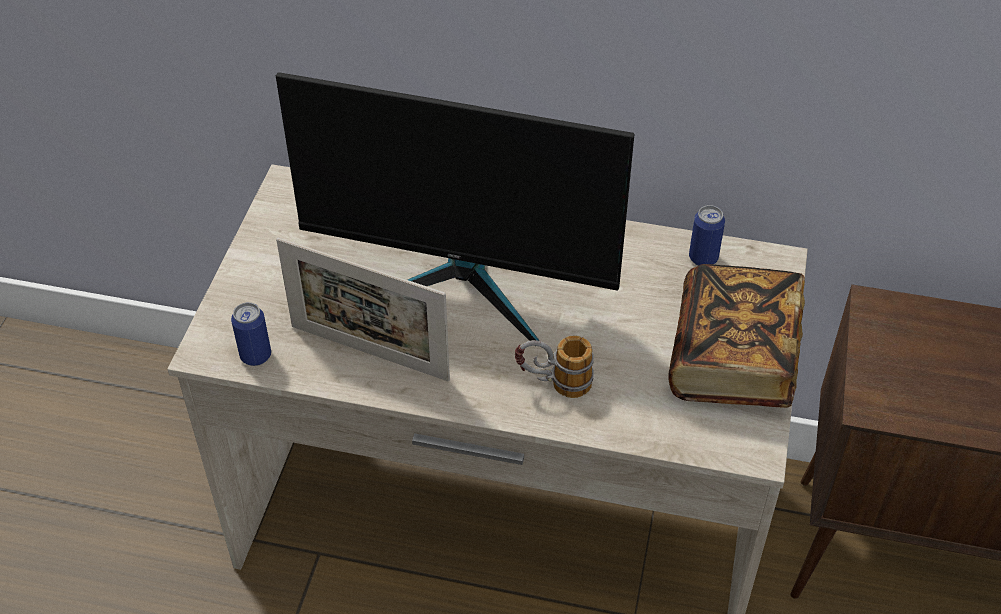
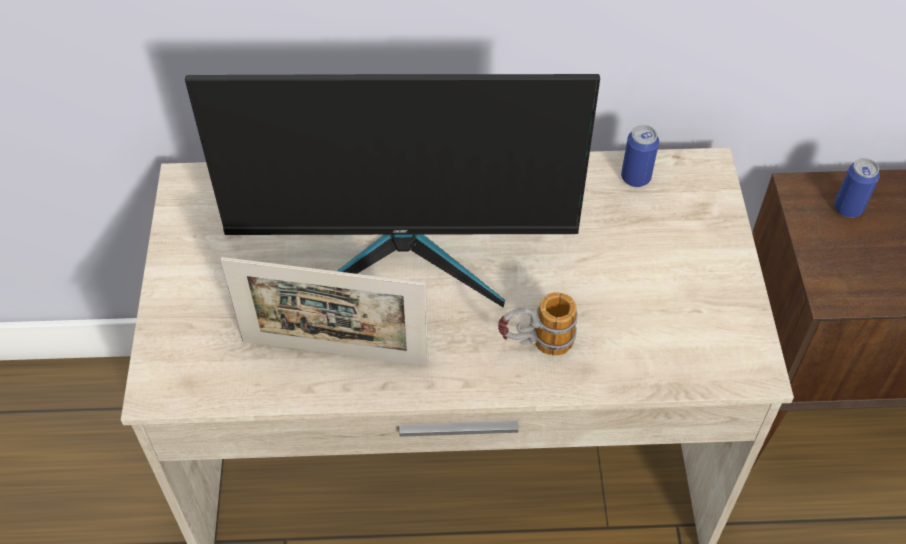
camera: 15 degrees left, 5 degrees up
(255, 356) = (214, 383): can -> can (848, 208)
(733, 359) = (701, 278): book -> none

